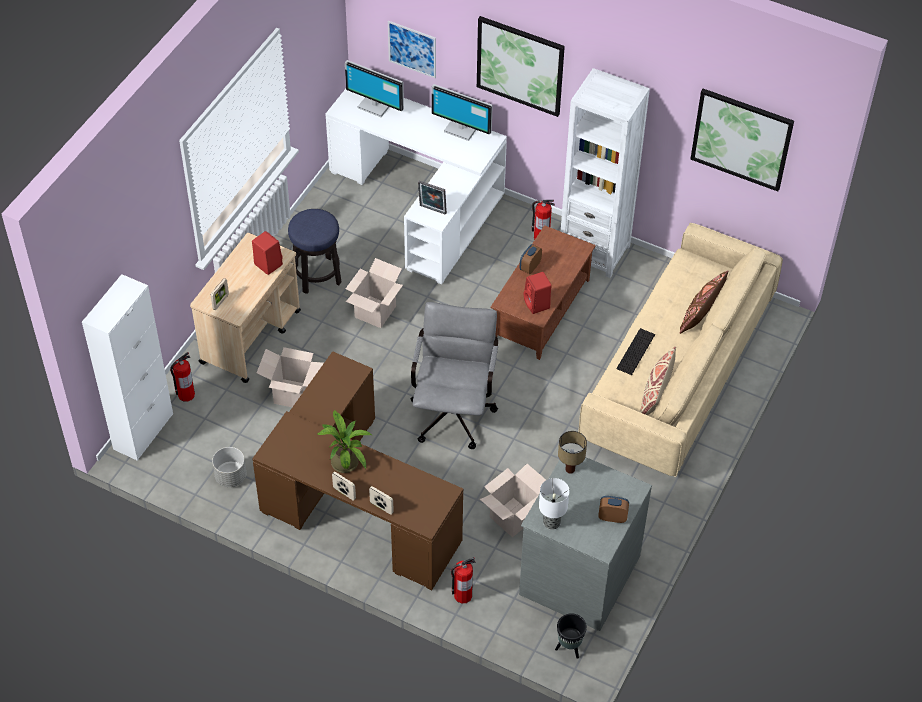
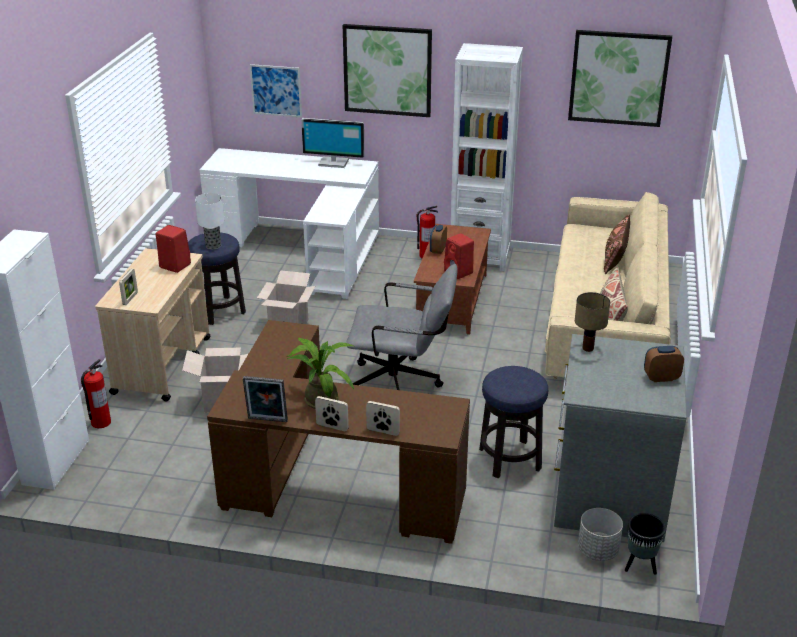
camera: 15 degrees left, 20 degrees down
(230, 476) = (172, 484): grey planter -> grey planter (597, 551)
(375, 105) = (246, 159): monitor -> none
(432, 210) = (329, 214): picture frame -> picture frame (267, 421)
(454, 409) = (402, 384): grey office chair -> grey office chair turned 105 degrees clockwise
(462, 595) = (490, 541): fire extinguisher -> none
(513, 517) = (510, 459): cardboard box -> stool
(551, 522) = (596, 394): table lamp -> table lamp (213, 245)
(635, 351) = (572, 291): keyboard -> none

